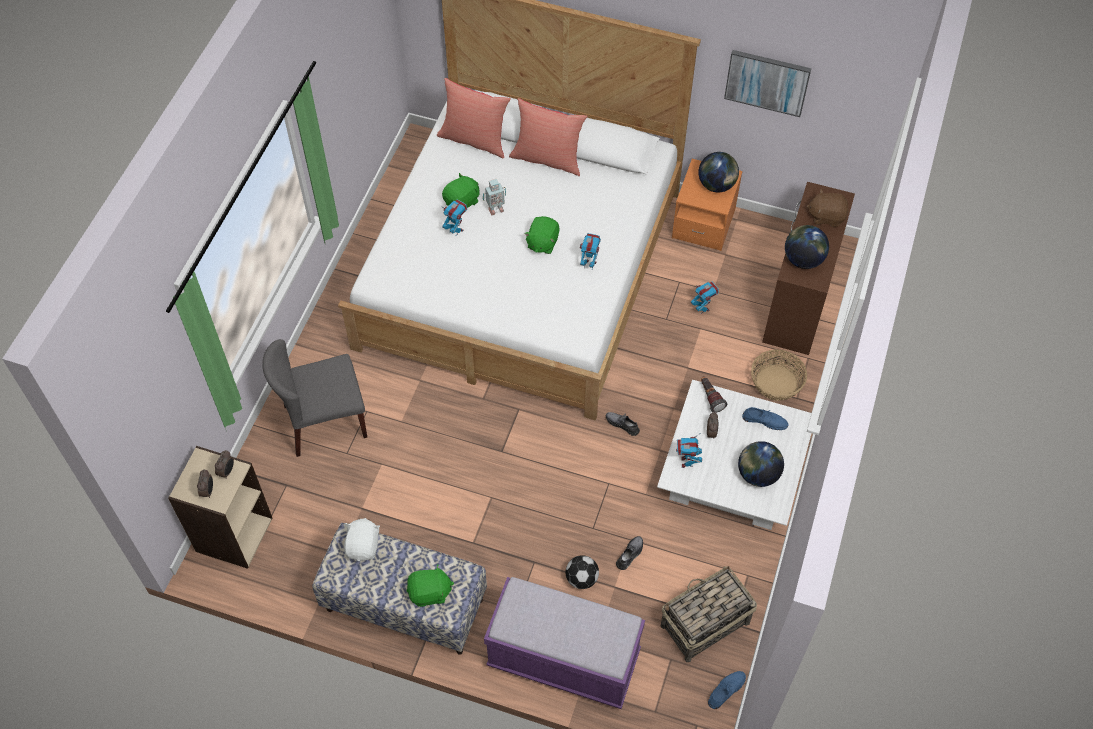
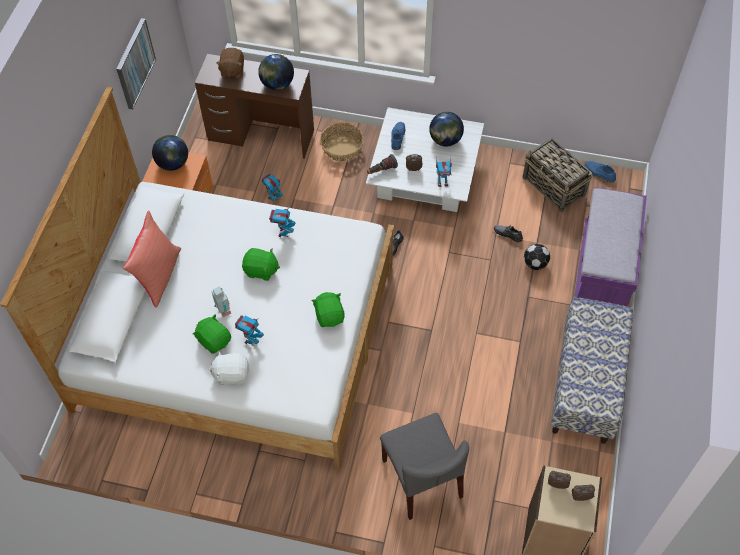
camera: 95 degrees left, 0 degrees up
(363, 546) = (576, 386): white plush toy -> white plush toy (231, 374)
(430, 593) = (605, 331): green plush toy -> green plush toy (329, 316)
(474, 140) = (133, 340): red pillow -> none

